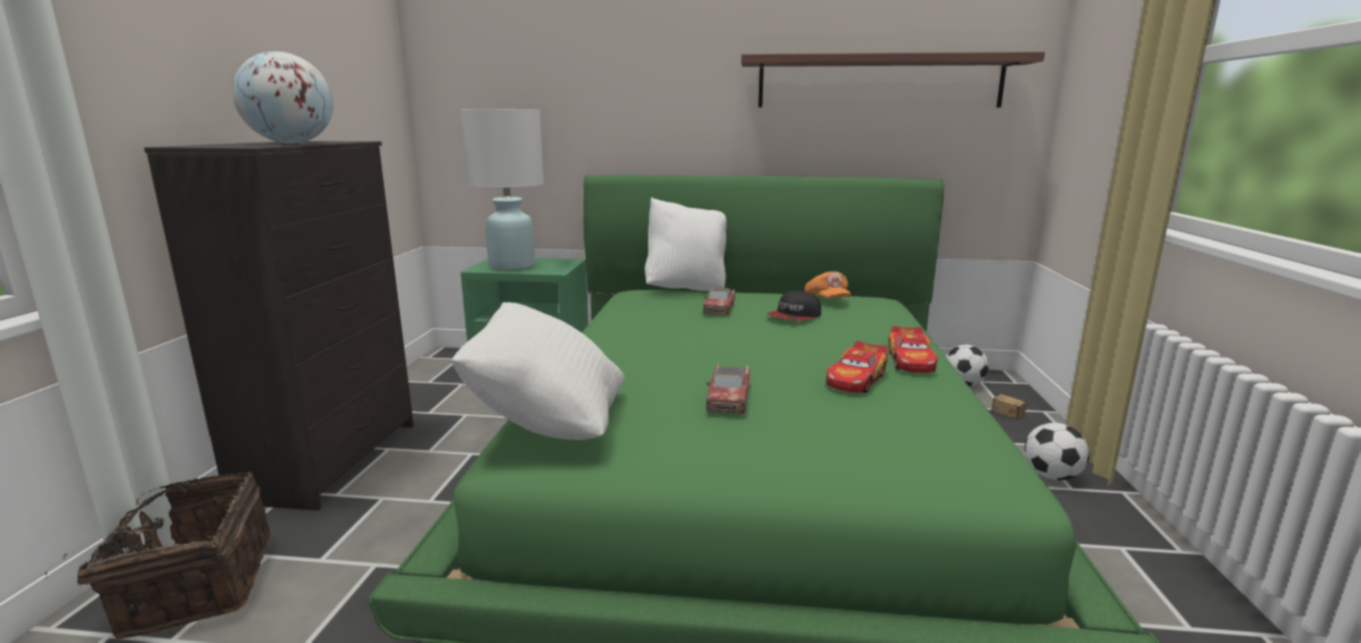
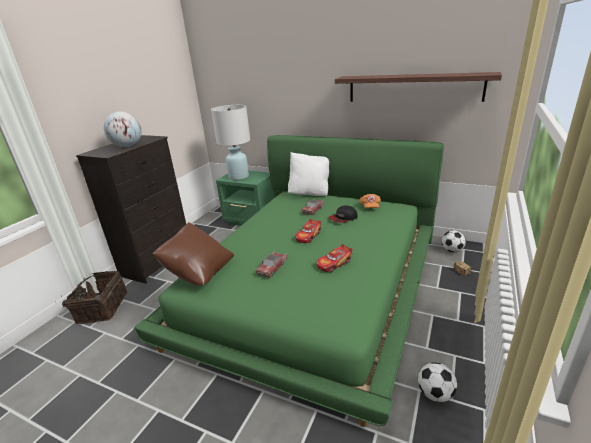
camera: 20 degrees right, 10 degrees up
(548, 423) = (198, 272): white pillow -> brown pillow
(911, 361) = (371, 254): toy car -> toy car (308, 236)
(1051, 476) = (453, 311): football -> football (435, 394)

